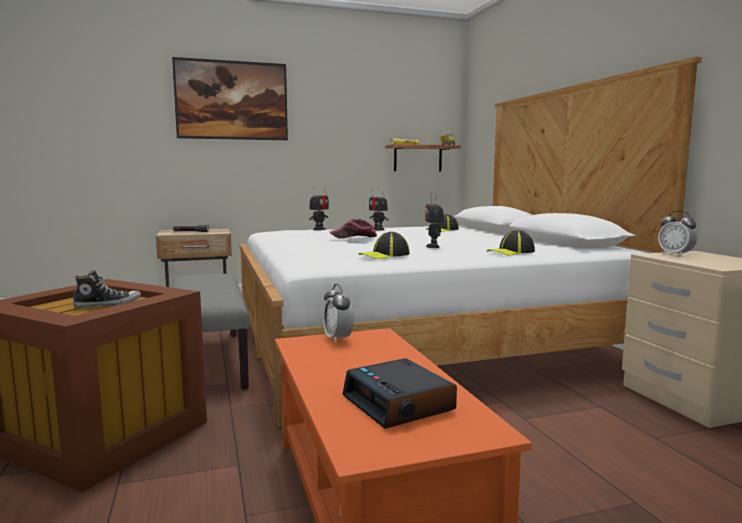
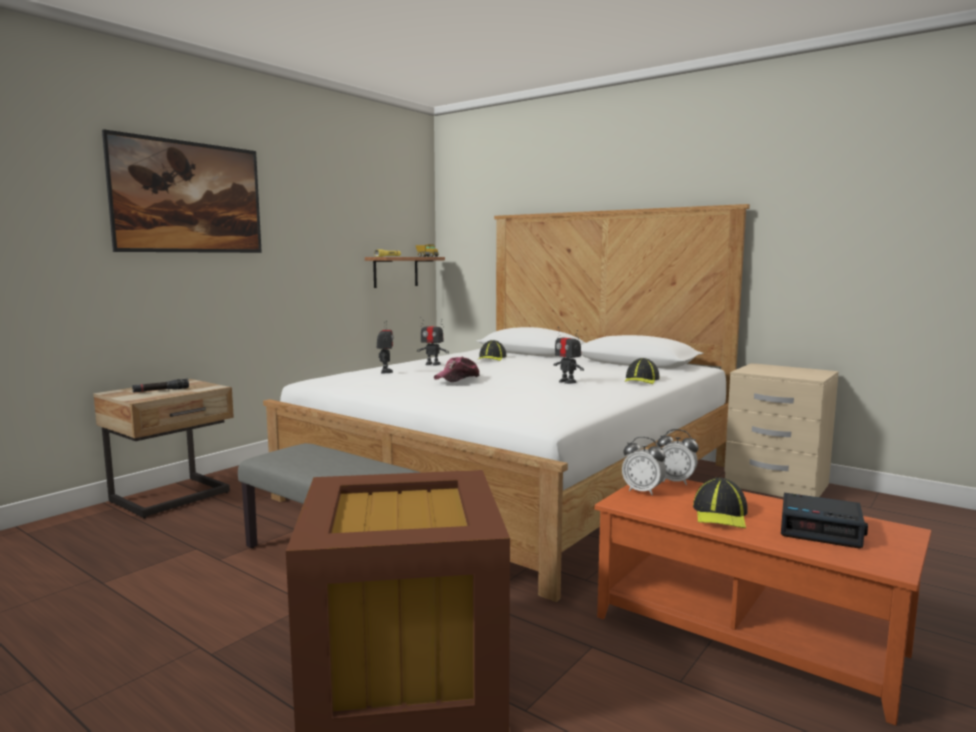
camera: 35 degrees left, 0 degrees up
(108, 305) = (420, 507): shoe -> none
(384, 255) = (568, 398): cap -> cap (720, 514)
(675, 254) = (756, 369): alarm clock -> alarm clock (675, 481)

